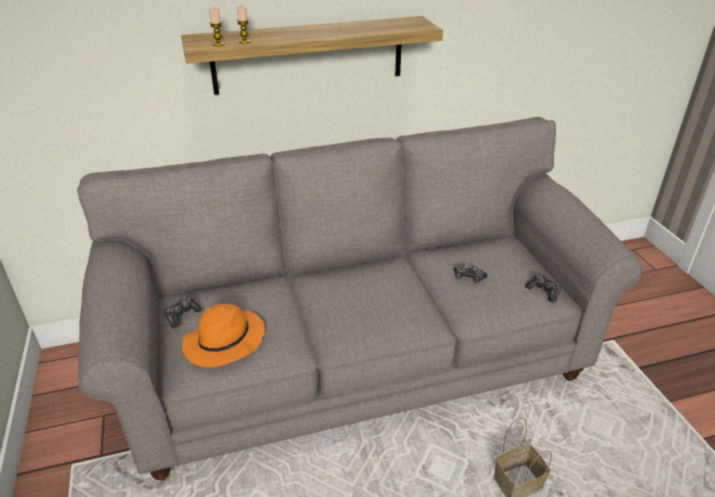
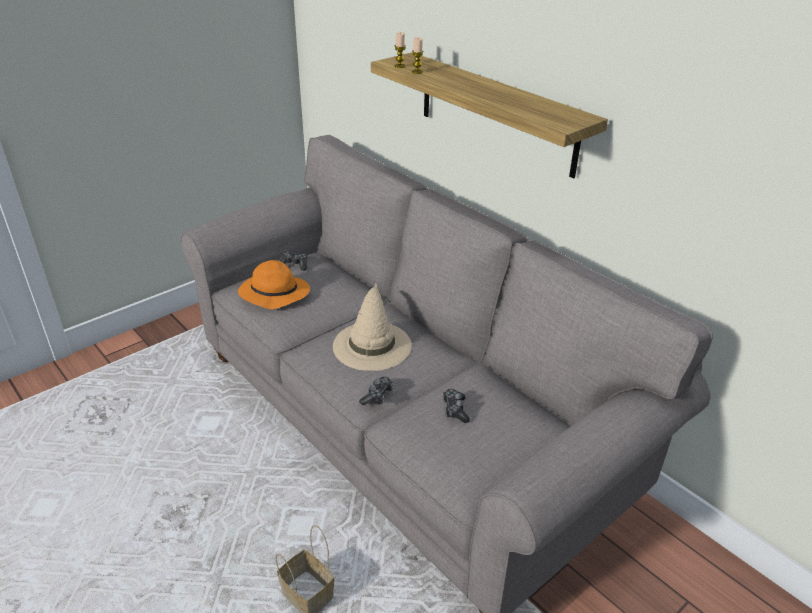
camera: 65 degrees right, 0 degrees up
(353, 300) = (371, 344): none -> beige hat
(544, 291) = (473, 477): game controller -> game controller (377, 396)

